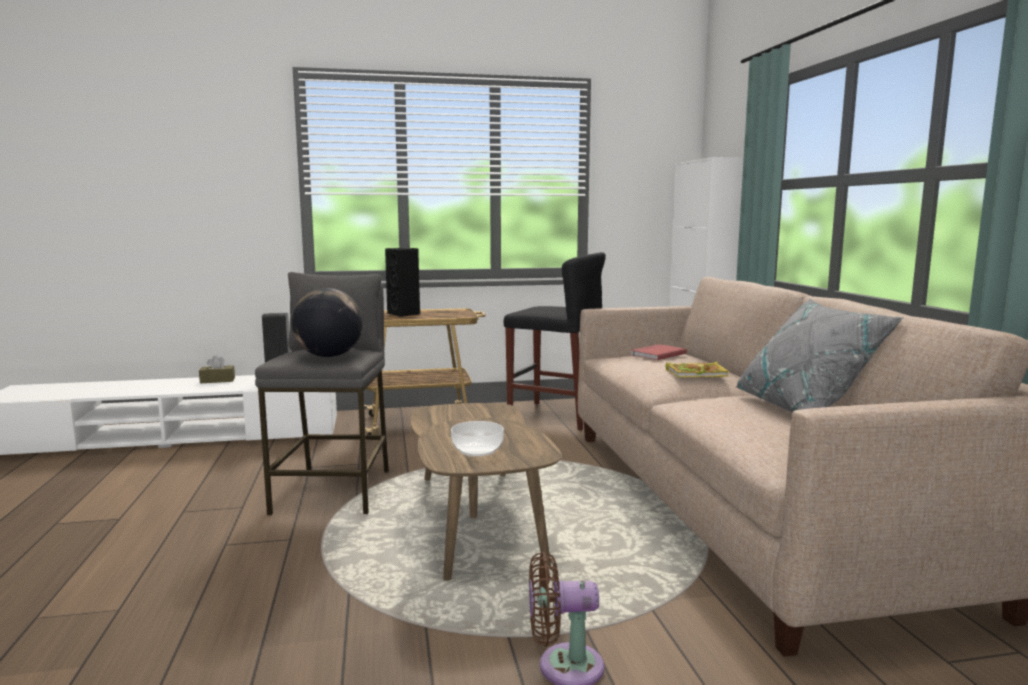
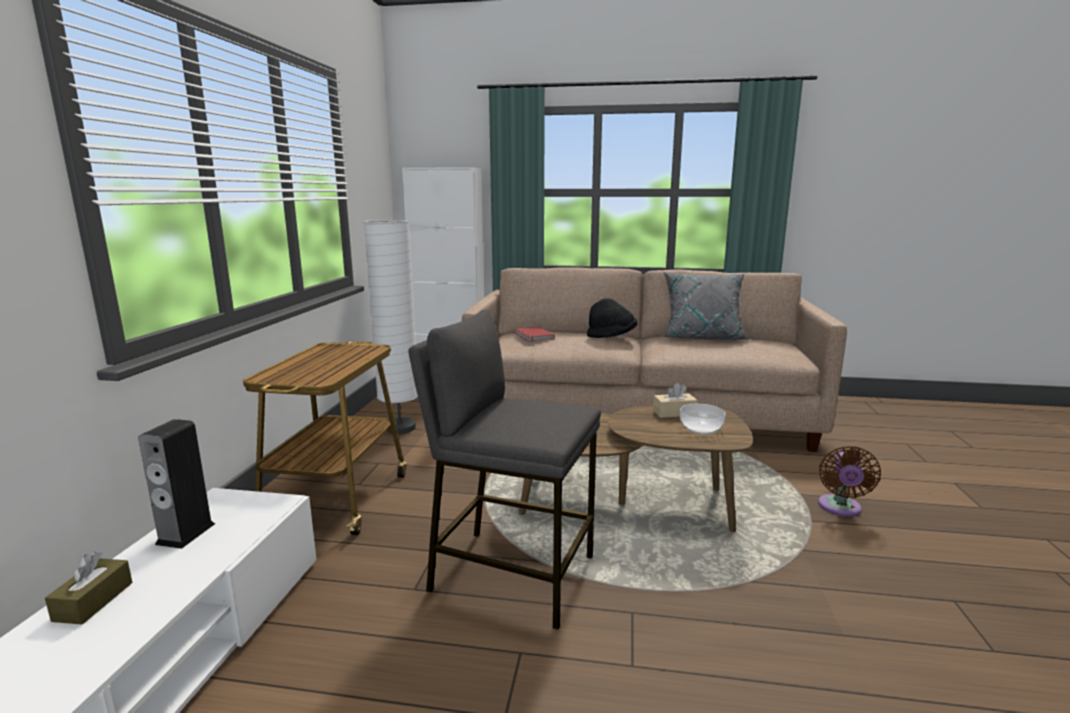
camera: 70 degrees left, 5 degrees up
(329, 356) = (553, 412): globe -> none
(404, 314) = (307, 367): black speaker -> none
(518, 438) = (674, 413): none -> beige tissue box
(556, 415) = (400, 428): black stool -> white floor lamp
(698, 373) = (612, 337): book -> black hat

